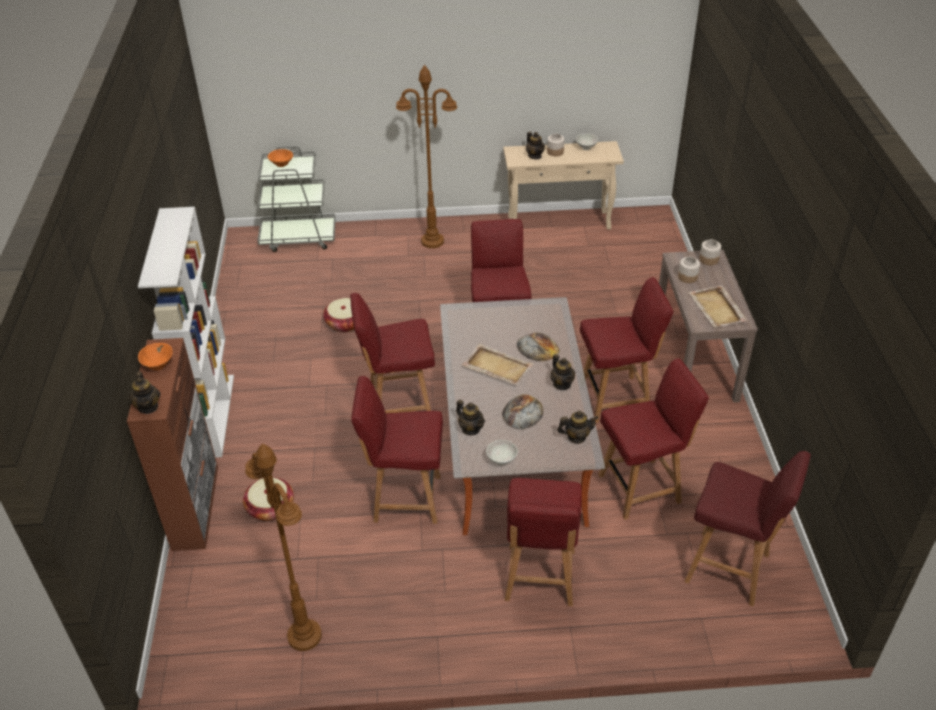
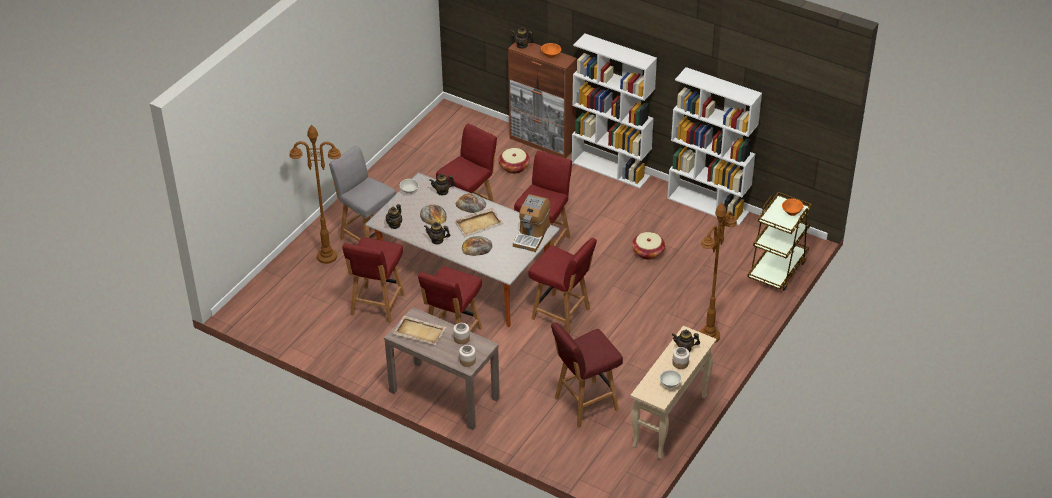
camera: 125 degrees right, 0 degrees up
(227, 315) = (708, 205): none -> white bookcase
(299, 238) = (777, 269): grey cart -> brown cart
(304, 635) = (422, 151): brown floor lamp -> brown floor lamp (327, 256)
(469, 391) = (470, 204): none -> bread
(474, 317) = (531, 235): none -> coffee machine
(539, 577) = (367, 237): red chair -> grey chair
(729, 569) = (293, 305): red stool -> red stool (584, 404)

